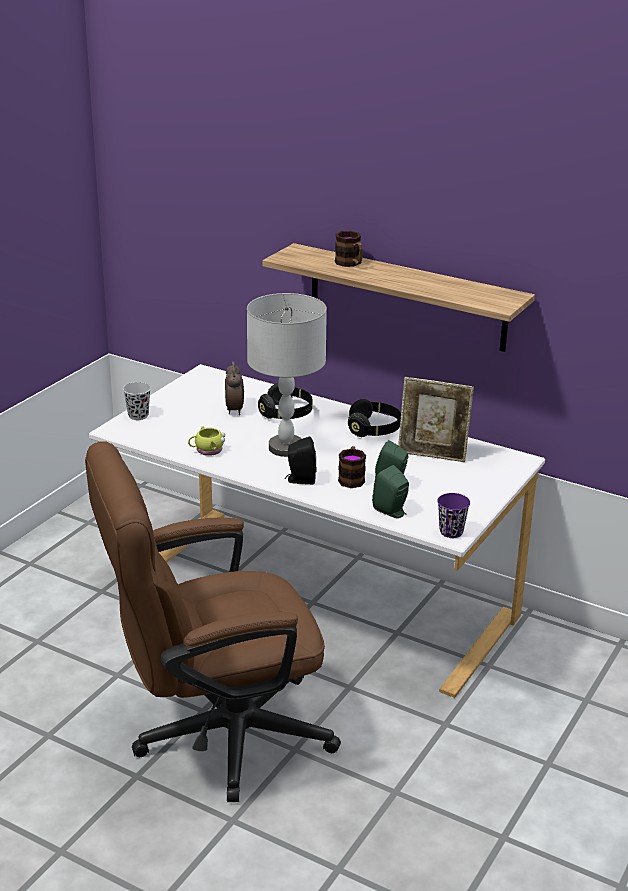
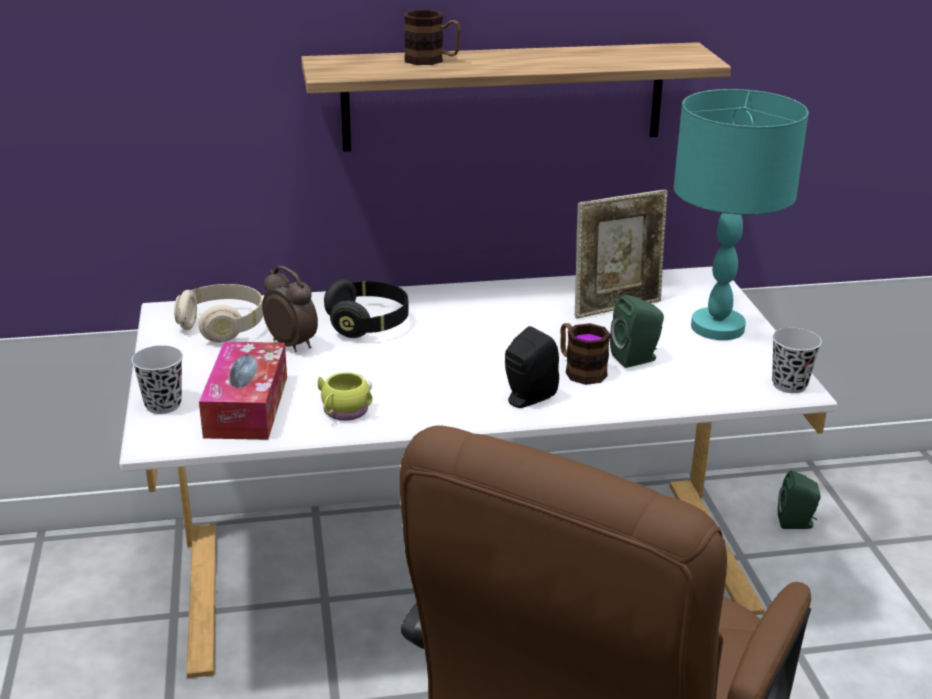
camera: 40 degrees left, 0 degrees up
(170, 430) = (246, 406): none -> tissue box
(217, 389) = (223, 326): none -> beige headphones
(286, 447) = (439, 366): grey table lamp -> none
(374, 429) = (503, 302): black headphones -> none
(392, 512) = (693, 390): green speaker -> green speaker (797, 523)
(451, 532) = (789, 385): purple cup -> black cup
(470, 489) = (718, 328): none -> turquoise table lamp

